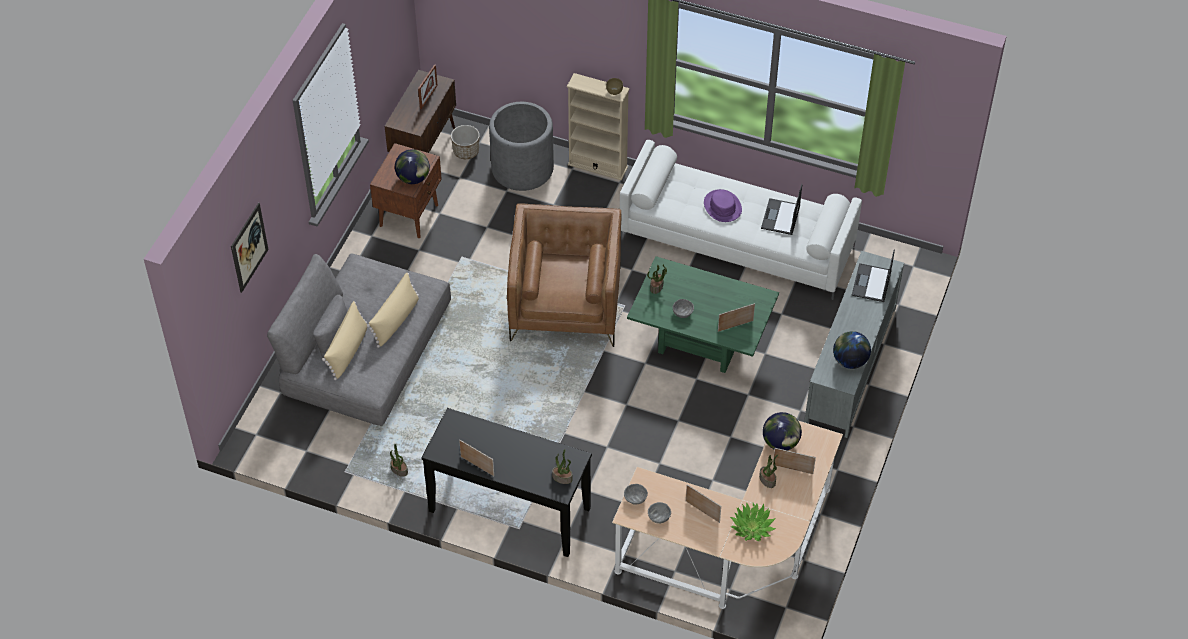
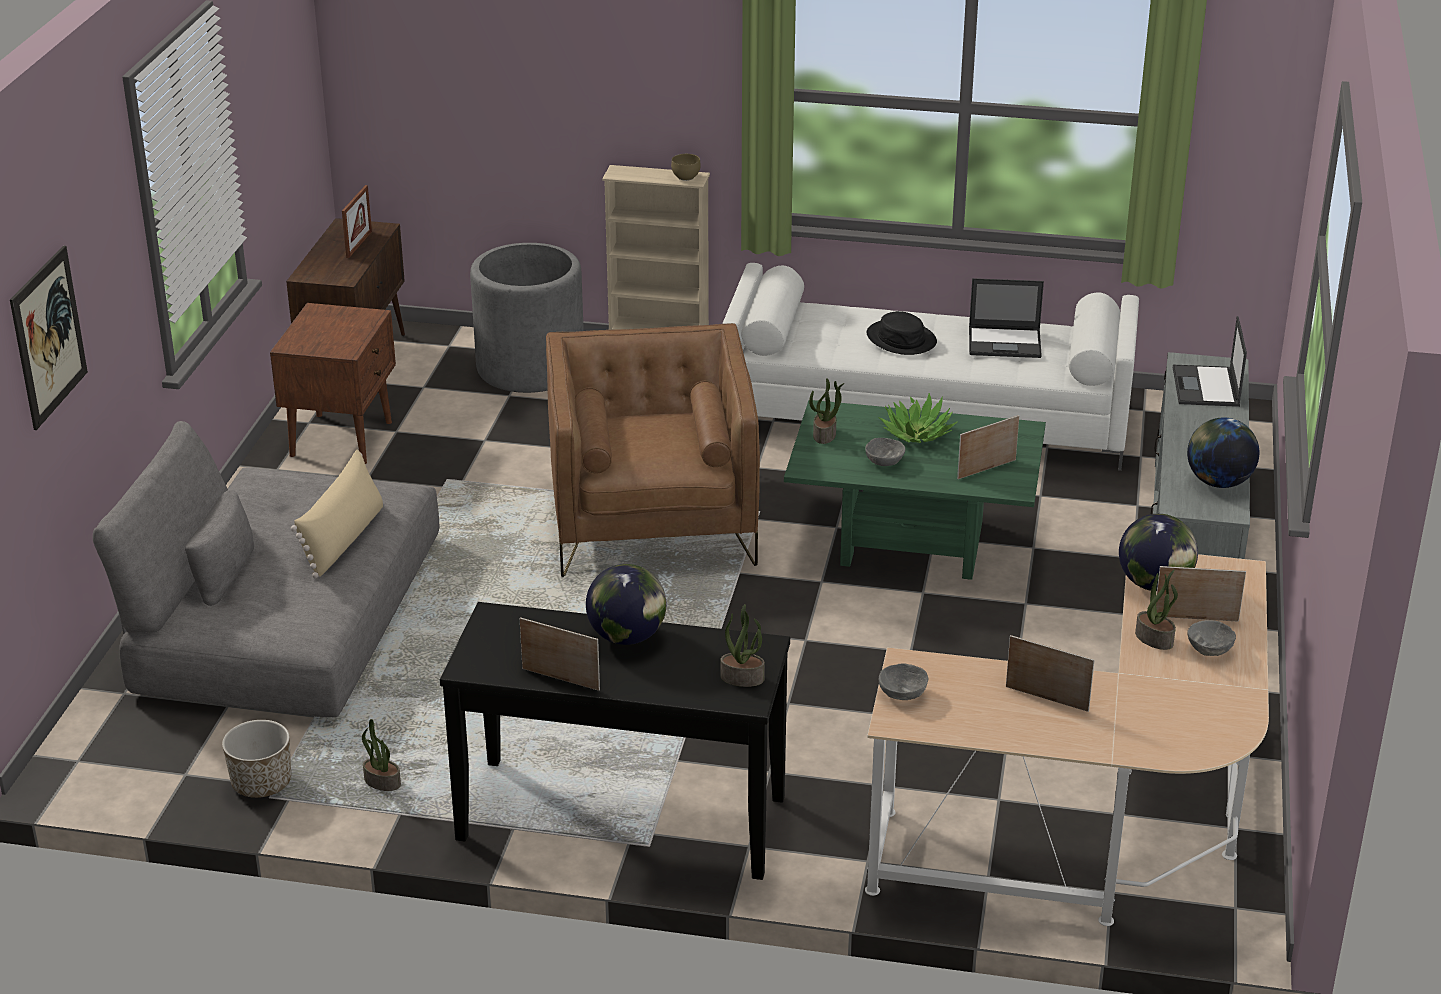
camera: 10 degrees left, 20 degrees down
(348, 350) = (256, 588): beige pillow -> none
(413, 178) = (349, 338): globe -> globe (627, 637)
(466, 151) = (428, 357): planter -> planter (261, 783)
(659, 517) = (962, 717): grey bowl -> grey bowl (1209, 650)
(722, 206) = (901, 339): purple hat -> black hat
(752, 527) = (1157, 711): potted plant -> potted plant (916, 433)
(780, 217) = (1005, 343): laptop -> laptop turned 90 degrees counterclockwise

